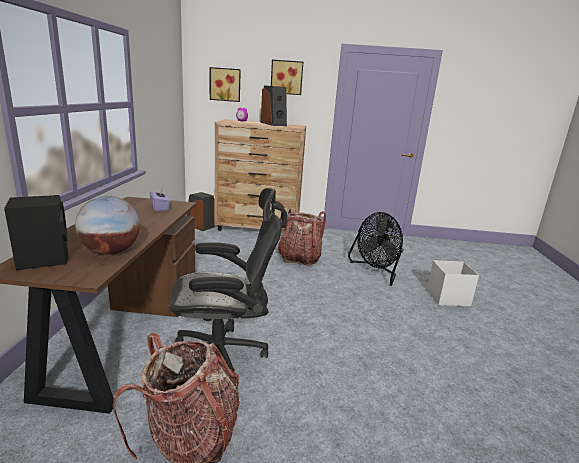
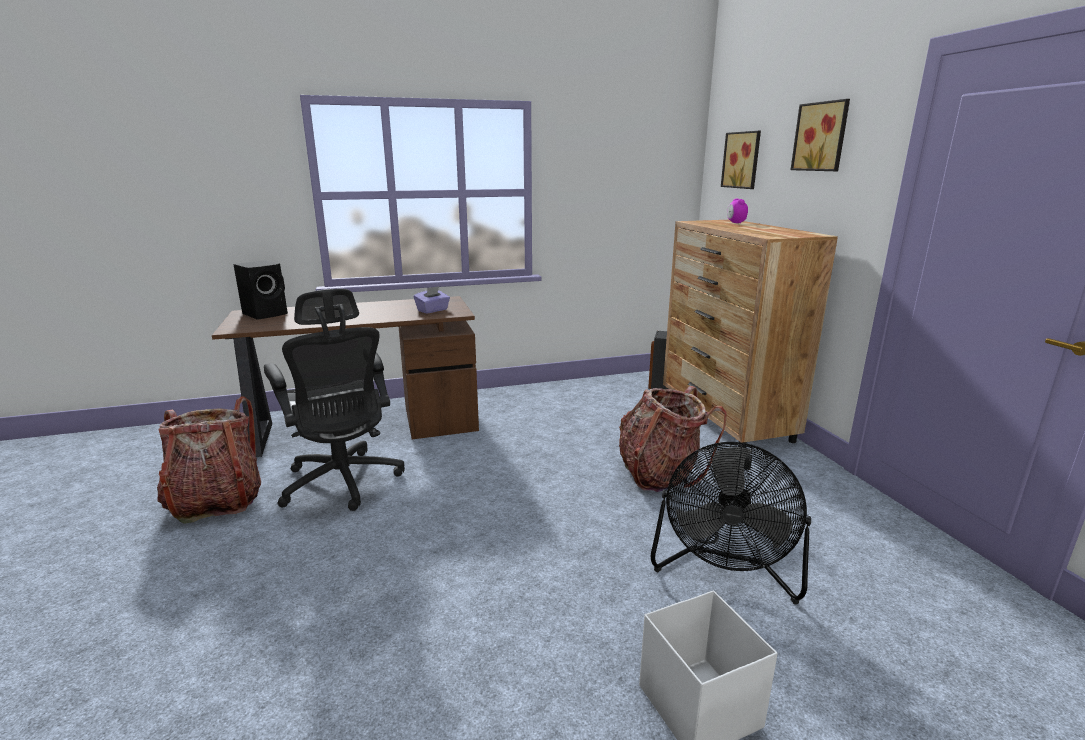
camera: 70 degrees right, 0 degrees up
(111, 252) = (290, 323): globe -> none
(274, 124) = (763, 229): speaker -> none
(376, 270) = (720, 567): black fan -> black fan turned 105 degrees counterclockwise

